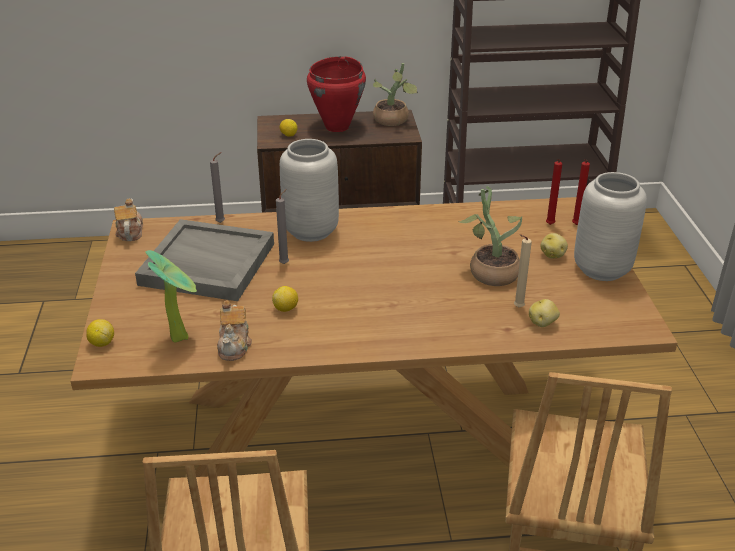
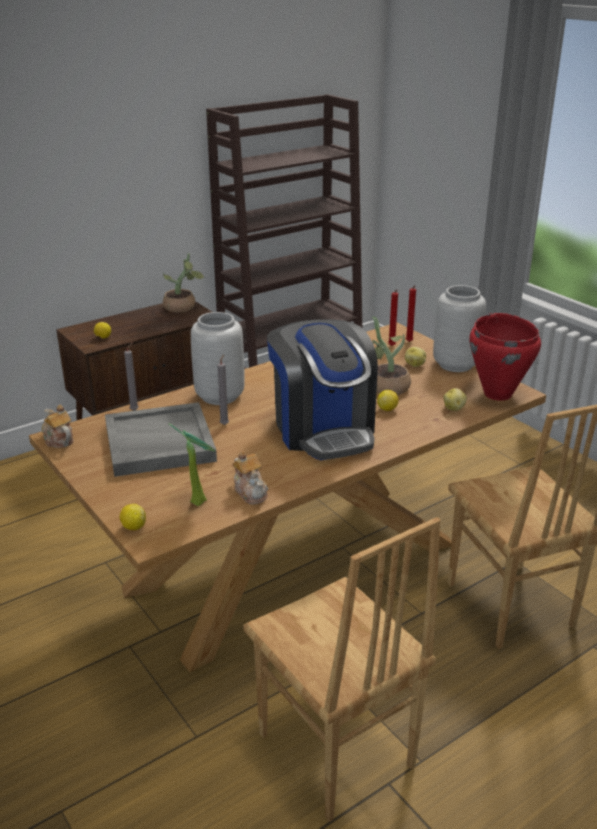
camera: 30 degrees left, 5 degrees down
(286, 309) = (262, 454): lemon -> lemon (387, 409)
(337, 127) = (140, 322): red cooking pot -> red cooking pot (498, 394)
(373, 301) = (323, 429): none -> coffee machine
(517, 307) = (427, 404): beige candle -> none

